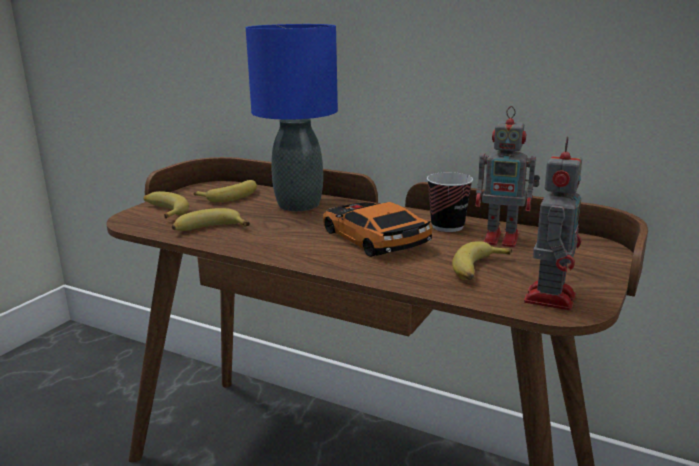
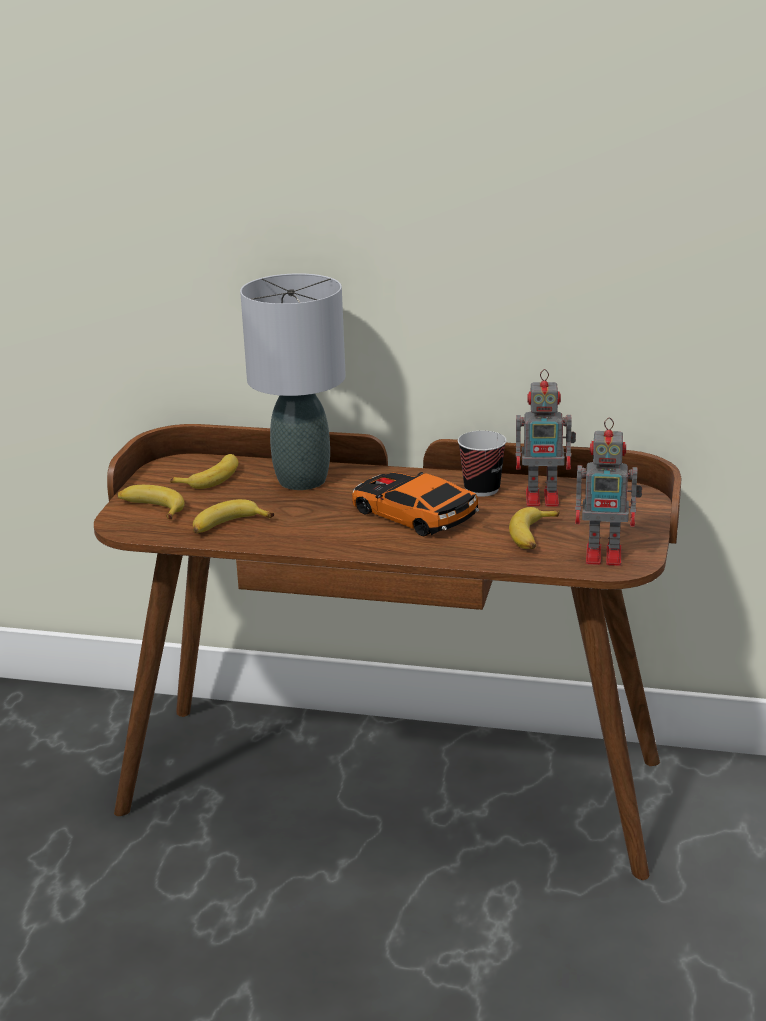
camera: 15 degrees left, 5 degrees up
(298, 205) = (301, 480): blue table lamp -> grey table lamp
(550, 297) = (606, 555): toy robot -> toy robot turned 90 degrees clockwise

